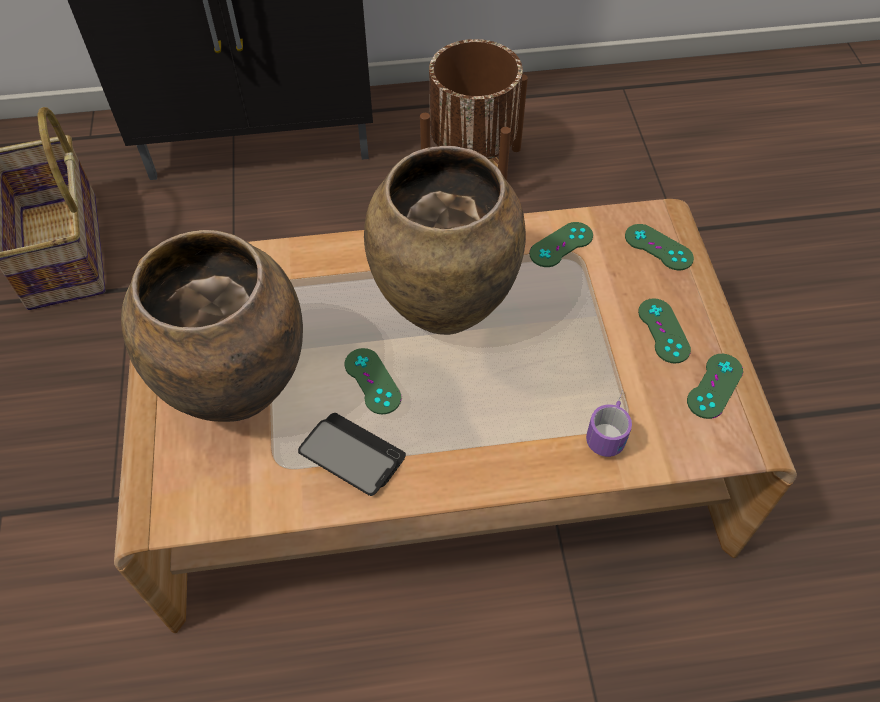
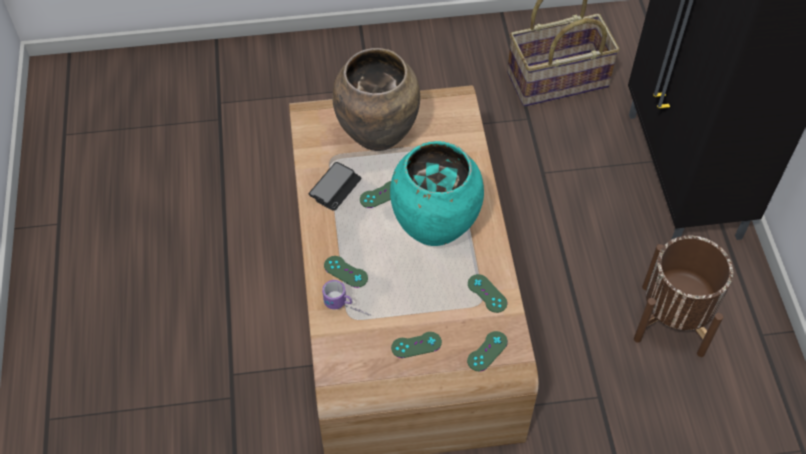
camera: 90 degrees right, 0 degrees up
(443, 307) = (434, 227): brown vase -> turquoise vase
(714, 386) = (374, 367): green game controller -> green game controller (345, 272)

